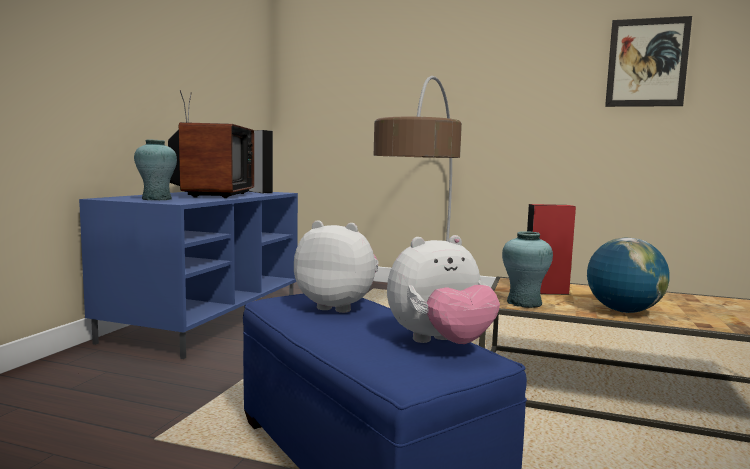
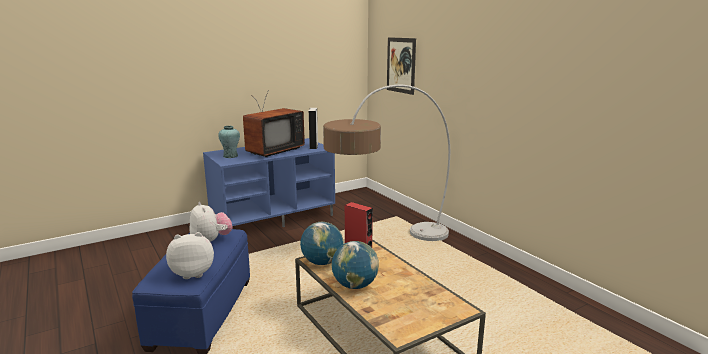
camera: 40 degrees right, 10 degrees up
(440, 343) = (193, 273): plush toy -> plush toy turned 150 degrees clockwise
(524, 303) = (322, 262): turquoise vase -> globe
(647, 62) = (588, 71): picture -> picture (401, 65)

